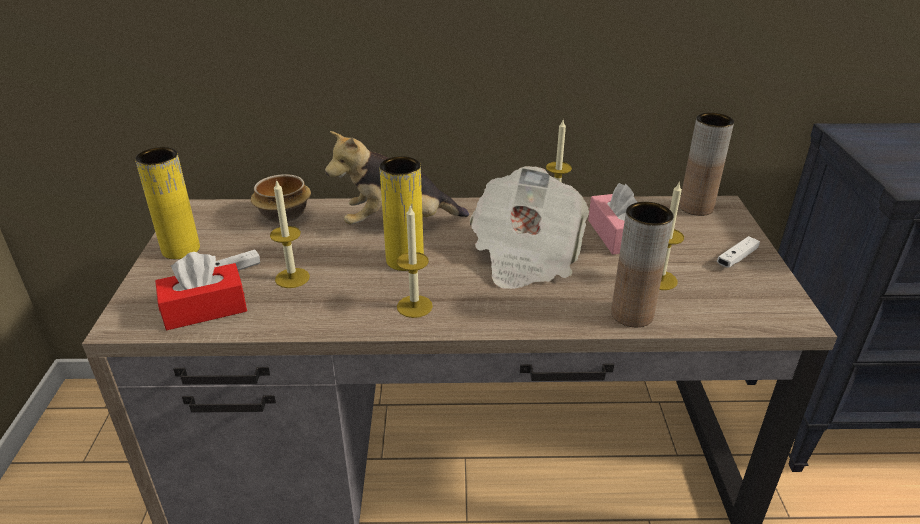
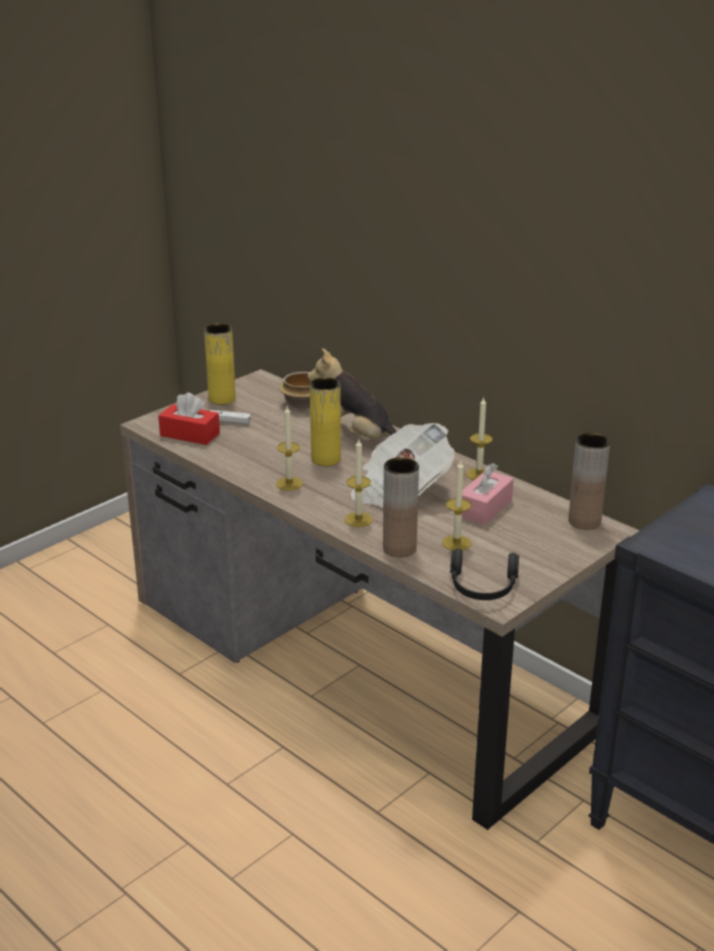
camera: 45 degrees right, 5 degrees down
(292, 278) = (253, 439): candle -> candle (358, 519)
(736, 258) = (538, 560): white game controller -> none
(757, 310) = (482, 587): none -> black headphones

